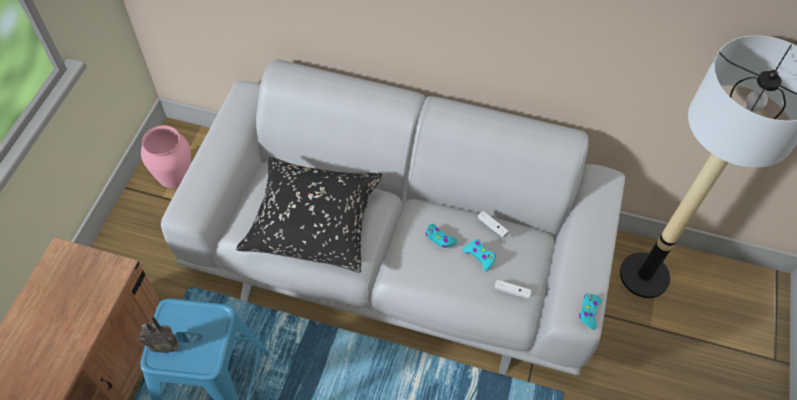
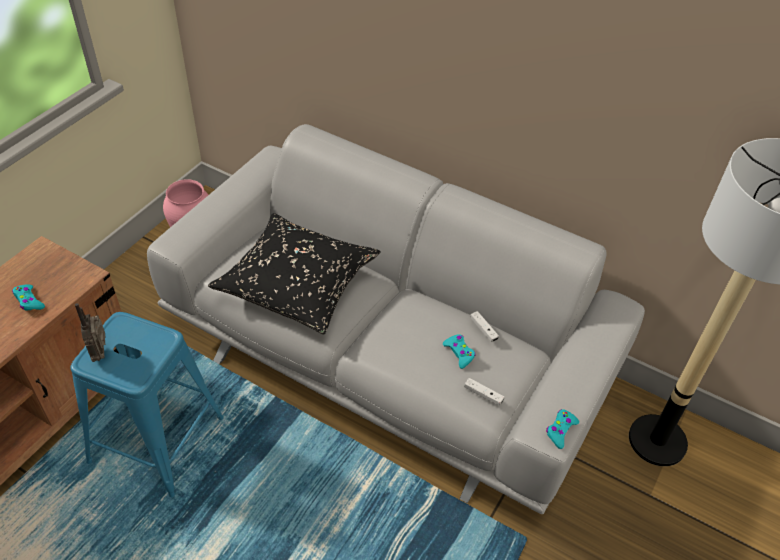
camera: 15 degrees right, 10 degrees down
(164, 346) = (101, 352): radio -> radio turned 60 degrees clockwise
(439, 238) = (422, 327): turquoise game controller -> turquoise game controller (29, 301)

